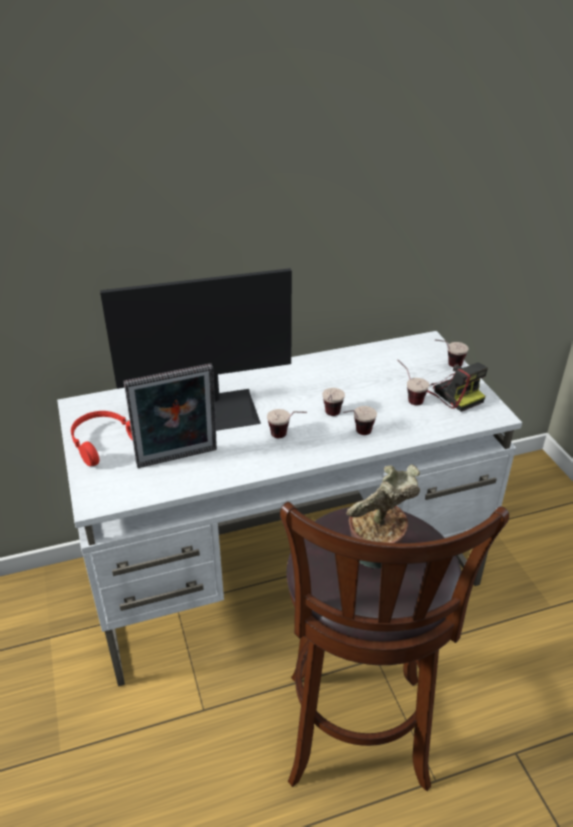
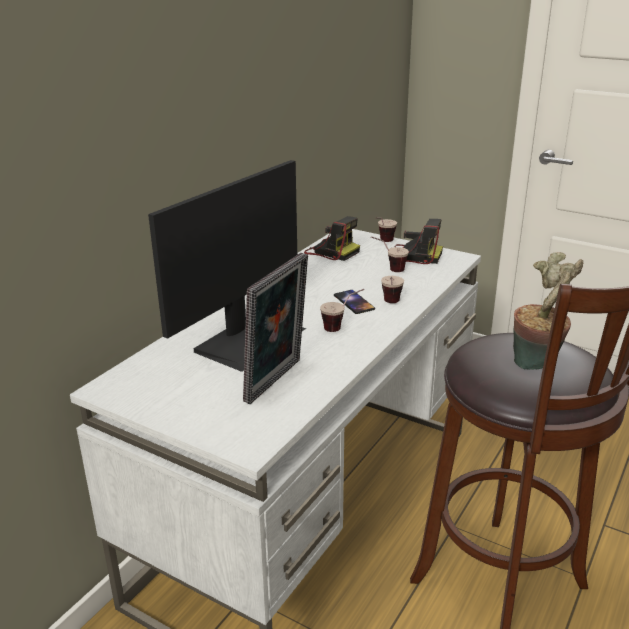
camera: 40 degrees left, 10 degrees down
(103, 442) = (181, 402): red headphones -> none
(331, 417) = (354, 302): cup -> phone
(387, 355) = (331, 251): none -> camera

